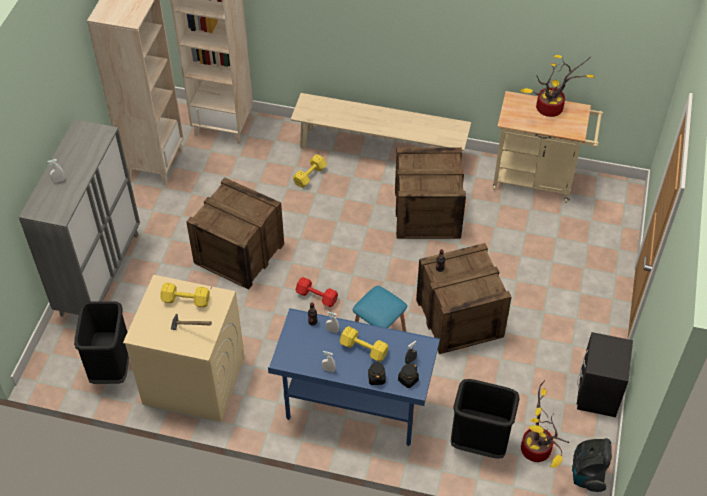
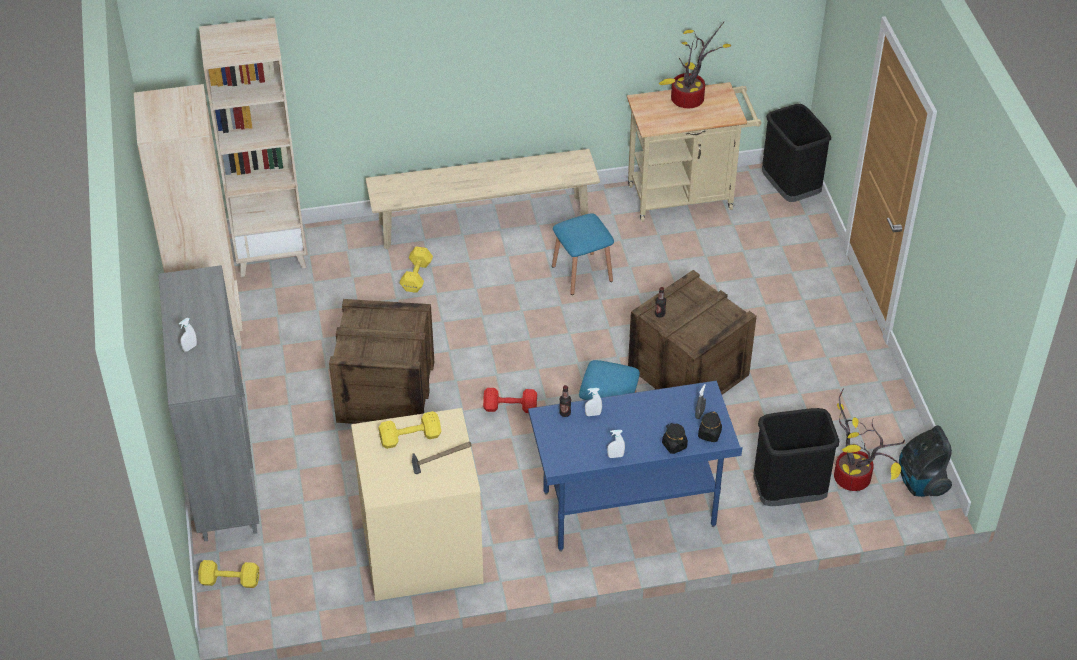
camera: 25 degrees left, 5 degrees down
(111, 367) = (309, 575): black trash can -> black trash can (789, 190)
(363, 348) = (639, 420): yellow dumbbell -> yellow dumbbell (229, 580)
(426, 214) = (582, 273): crate -> blue stool
(598, 393) = (882, 396): black nightstand -> none

